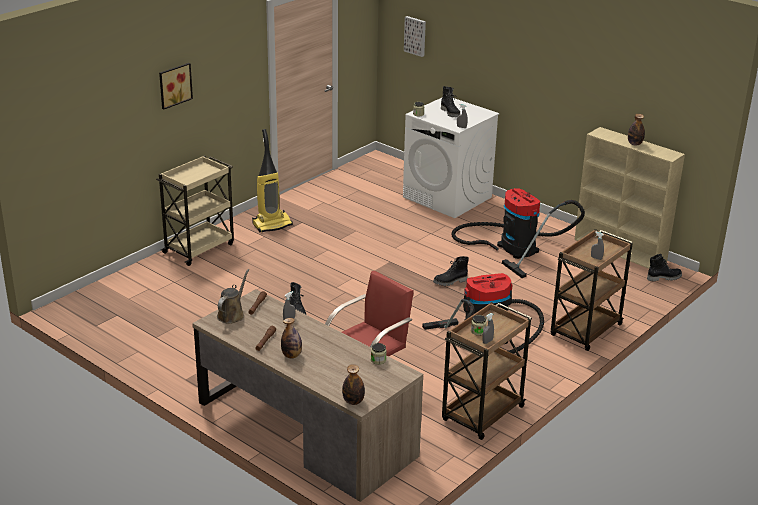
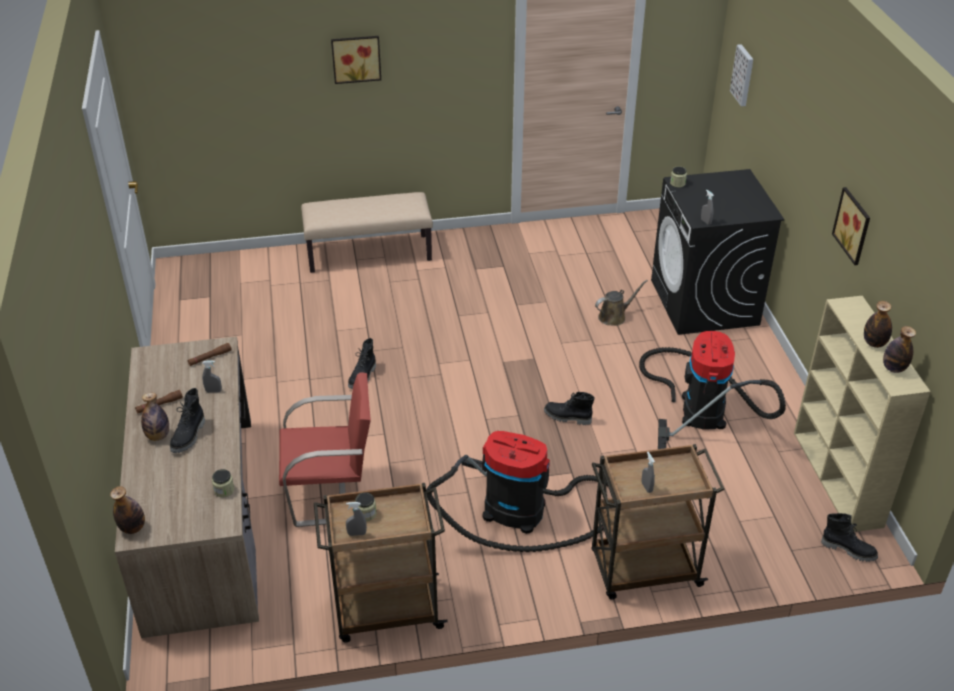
camera: 40 degrees right, 10 degrees up
(199, 248) = (369, 253): beige cart -> beige bench
(232, 314) = (175, 356): brown watering can -> brown watering can (614, 316)
(272, 224) = (470, 256): vacuum cleaner -> none
(447, 197) = (704, 303): white washing machine -> black washing machine
(450, 113) = (720, 196): black boot -> black boot (189, 436)
(576, 87) = (854, 225): none -> picture
(657, 150) = (893, 368): none -> bottle

